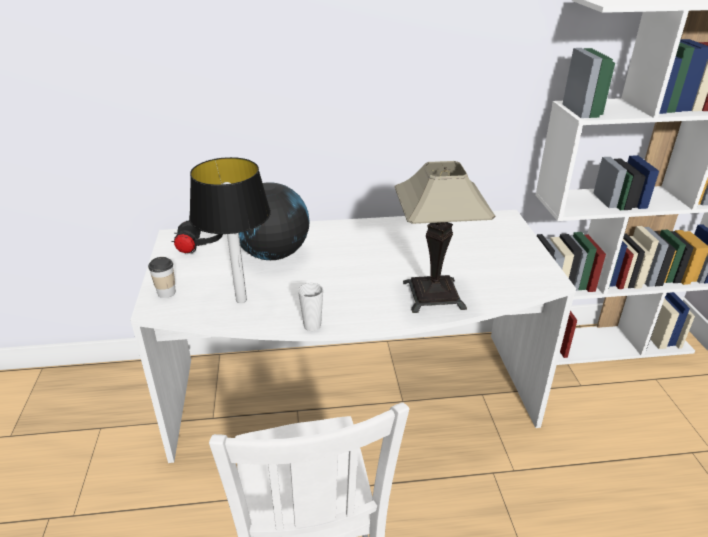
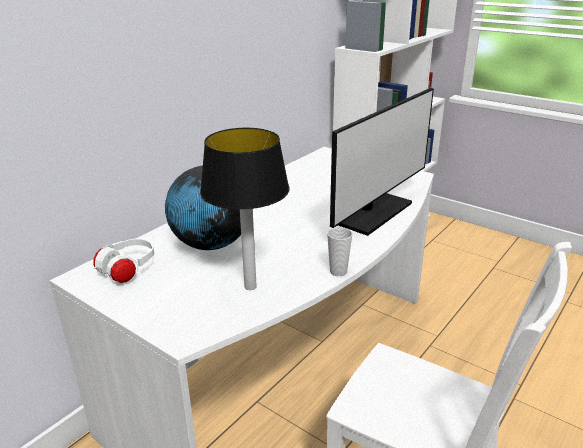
camera: 45 degrees left, 5 degrees down
(166, 292) = (170, 319): cup -> none
(199, 246) = (127, 271): black headphones -> white headphones
(434, 295) = (373, 213): table lamp -> monitor

